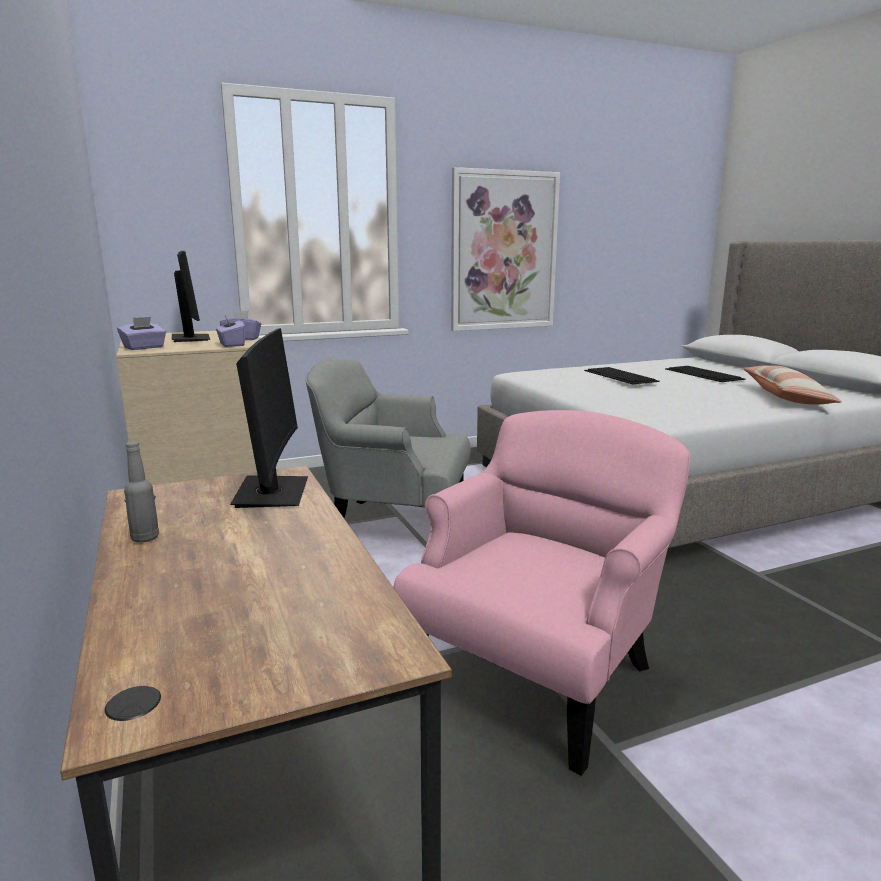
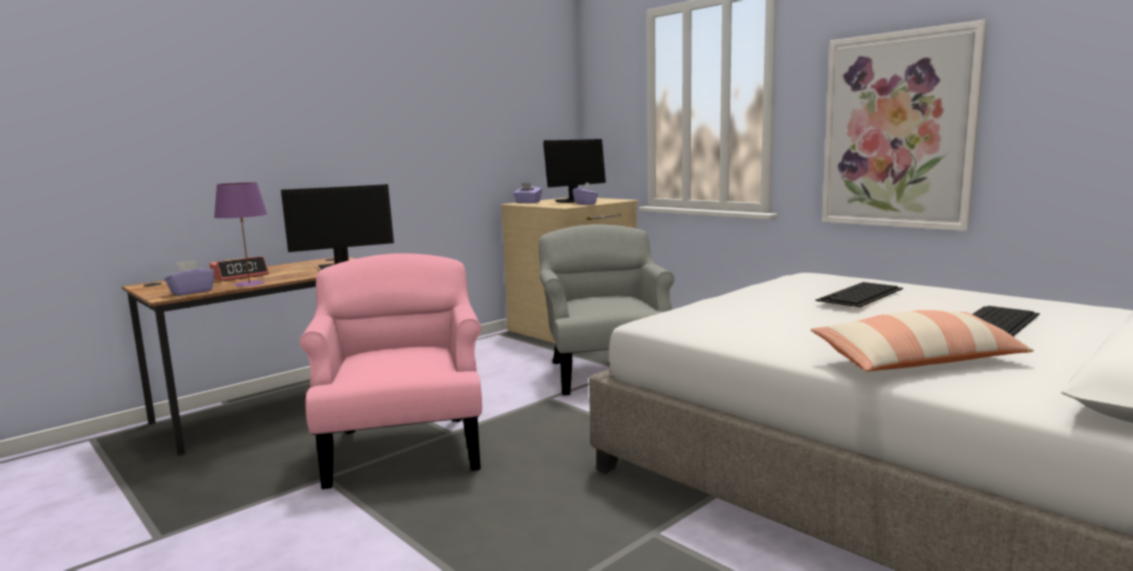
camera: 70 degrees right, 5 degrees down
(145, 538) = (283, 266): grey bottle -> none
(207, 578) = (240, 276): none -> alarm clock
(231, 344) = (558, 205): purple tissue box -> purple tissue box (191, 292)
(332, 564) = (249, 283): none -> purple table lamp
(538, 674) = (404, 447): pink armchair -> pink armchair turned 120 degrees counterclockwise

